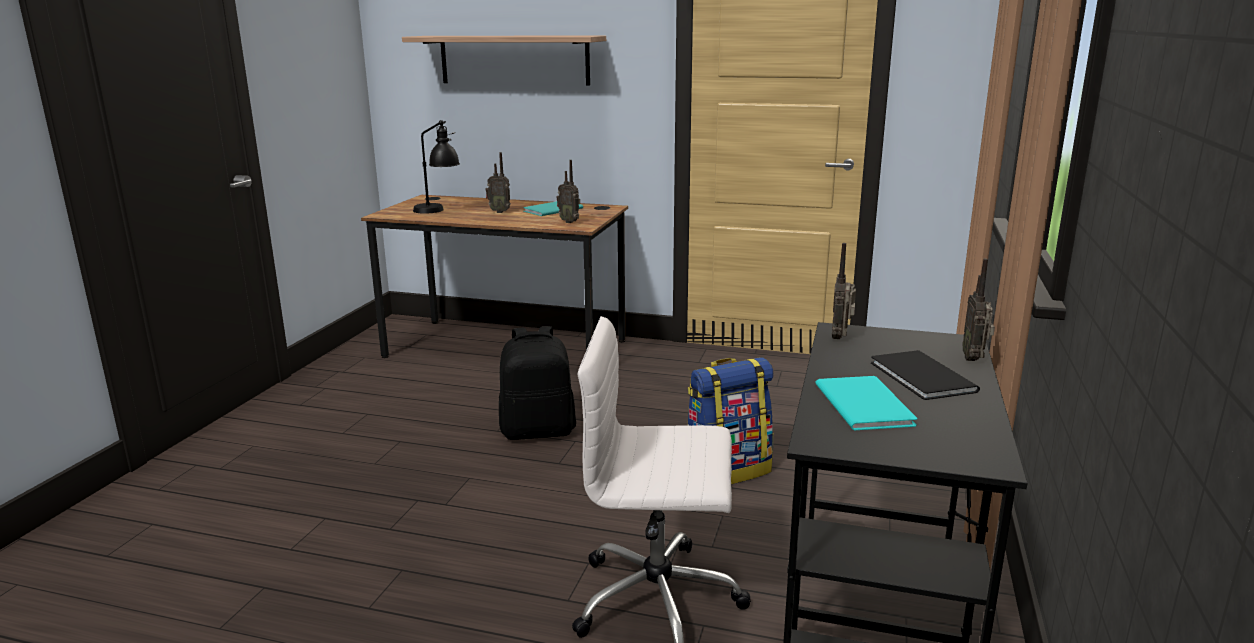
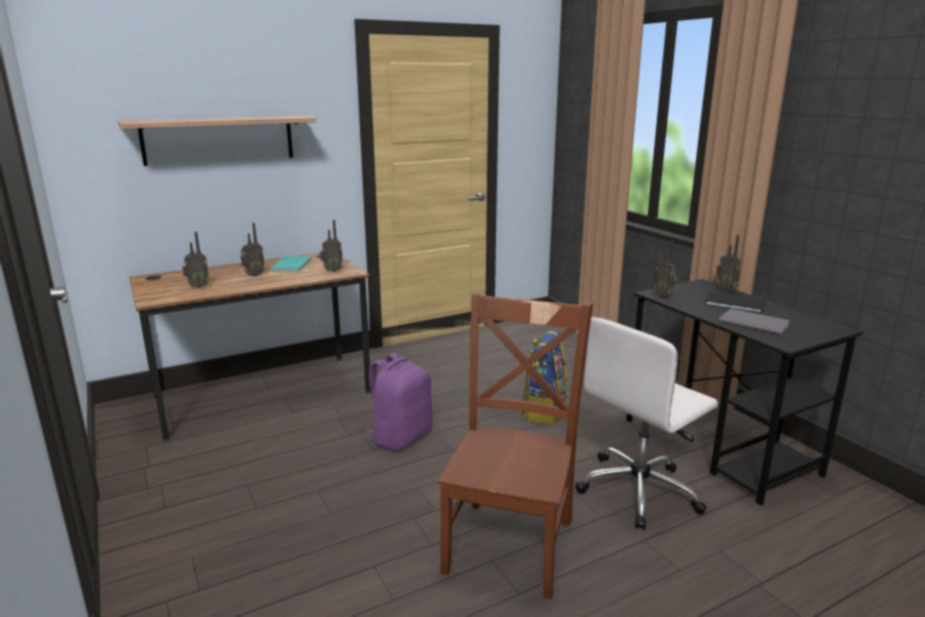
camera: 45 degrees left, 0 degrees up
(438, 211) = (198, 286): black table lamp -> radio
(447, 565) = (511, 541): none -> brown chair
(538, 431) = (400, 437): black backpack -> purple backpack
(865, 403) = (752, 322): turquoise book -> grey book

